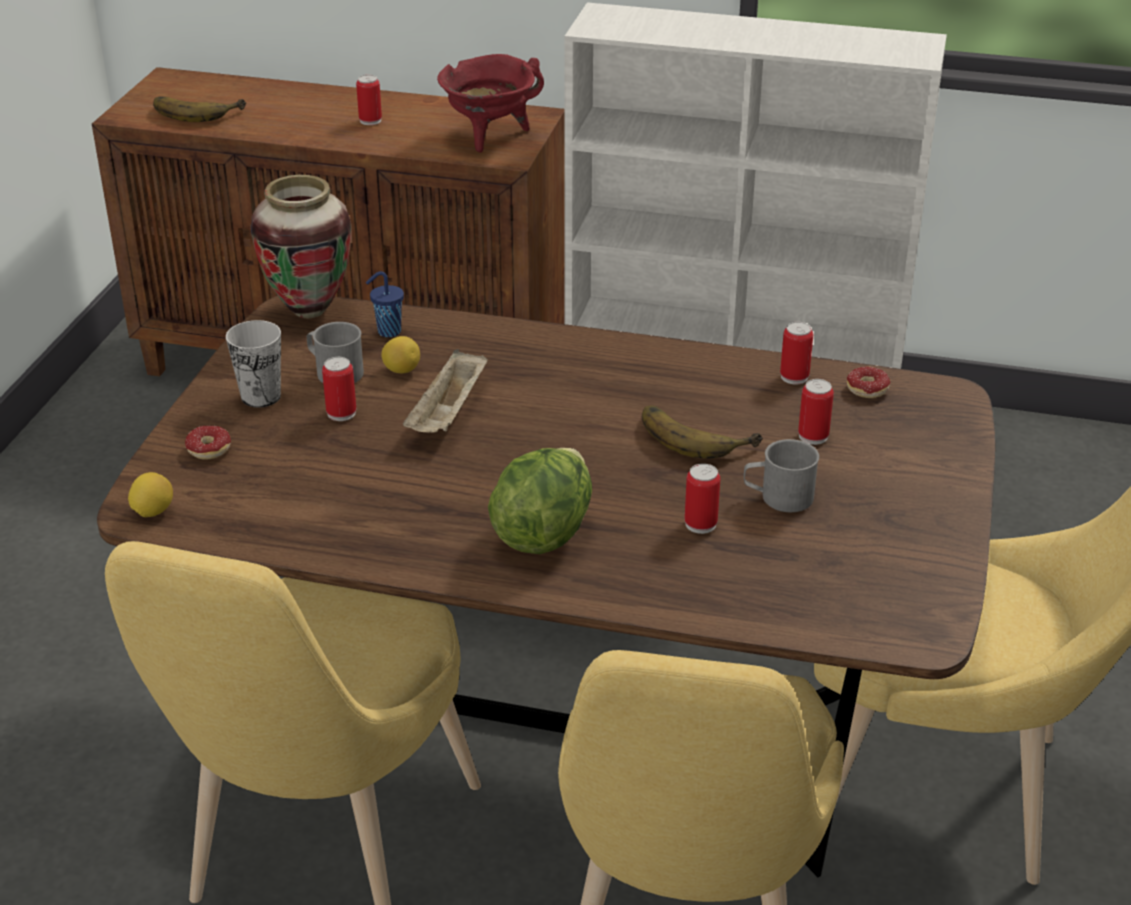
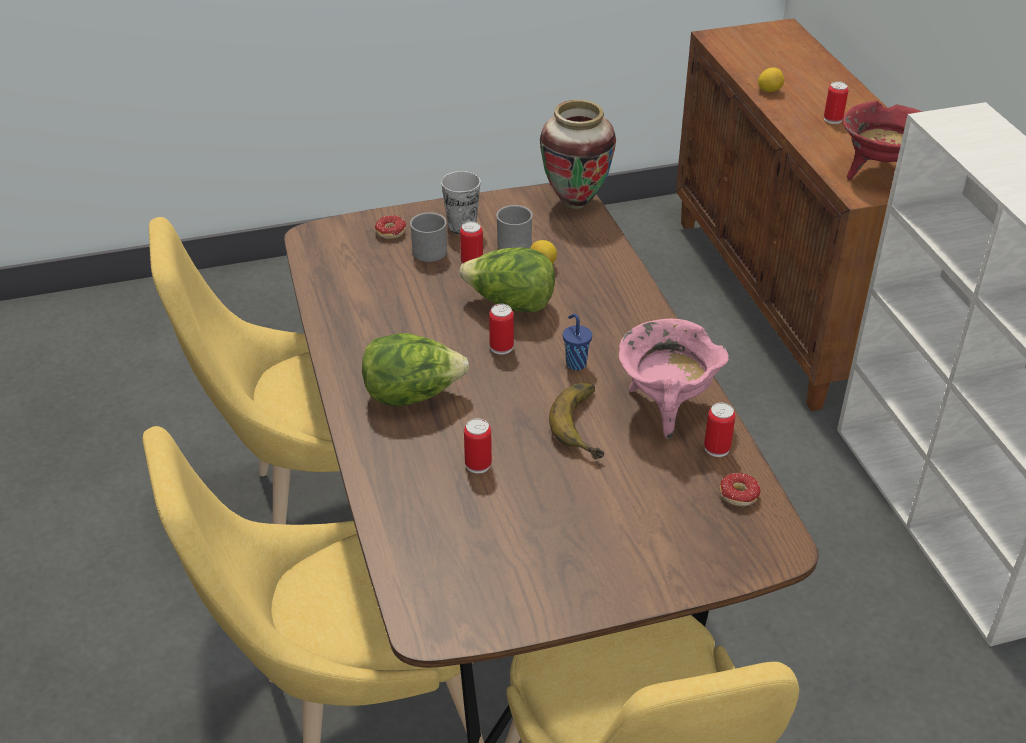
camera: 60 degrees right, 5 degrees up
(153, 511) = (316, 240): lemon -> lemon (769, 90)
(197, 111) = (755, 56): banana -> none
(387, 331) = (582, 241): blue cup -> blue cup (575, 363)
(449, 414) = (510, 304): beige tray -> lettuce
(711, 382) = (665, 407): none -> pink cooking pot
(778, 497) = (543, 493): grey mug -> grey mug (427, 249)
(813, 436) = (642, 485): can -> can (501, 347)

